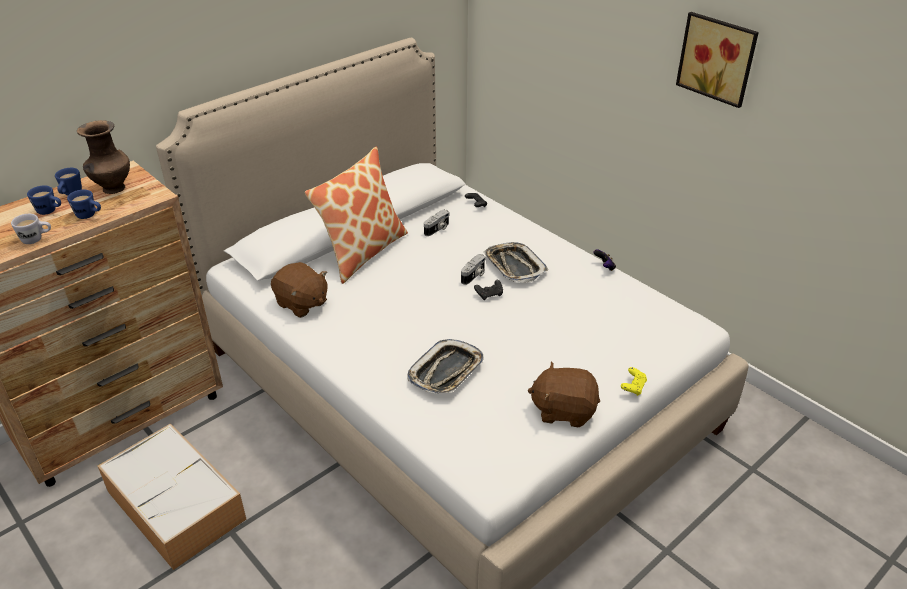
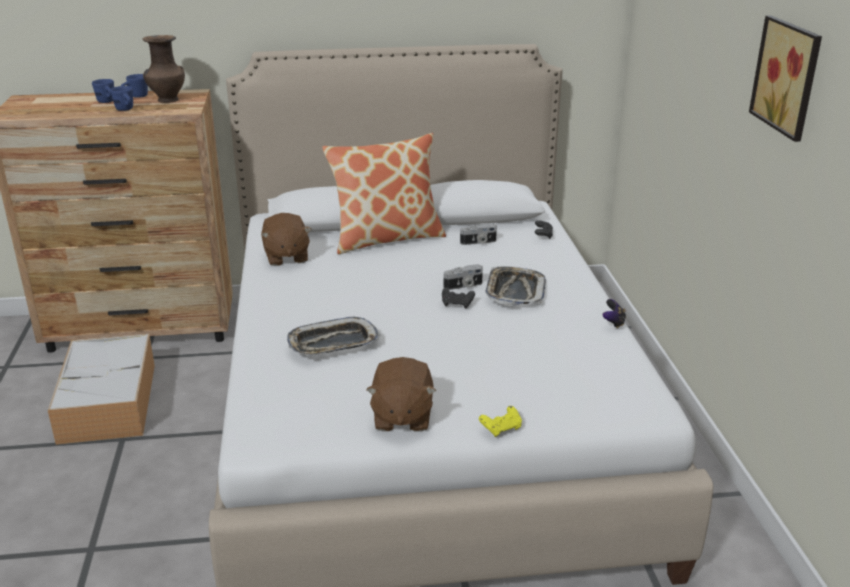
camera: 35 degrees right, 10 degrees down
(37, 239) = (73, 113): white mug -> none
(563, 410) = (401, 417): brown plush toy -> brown plush toy turned 135 degrees counterclockwise

